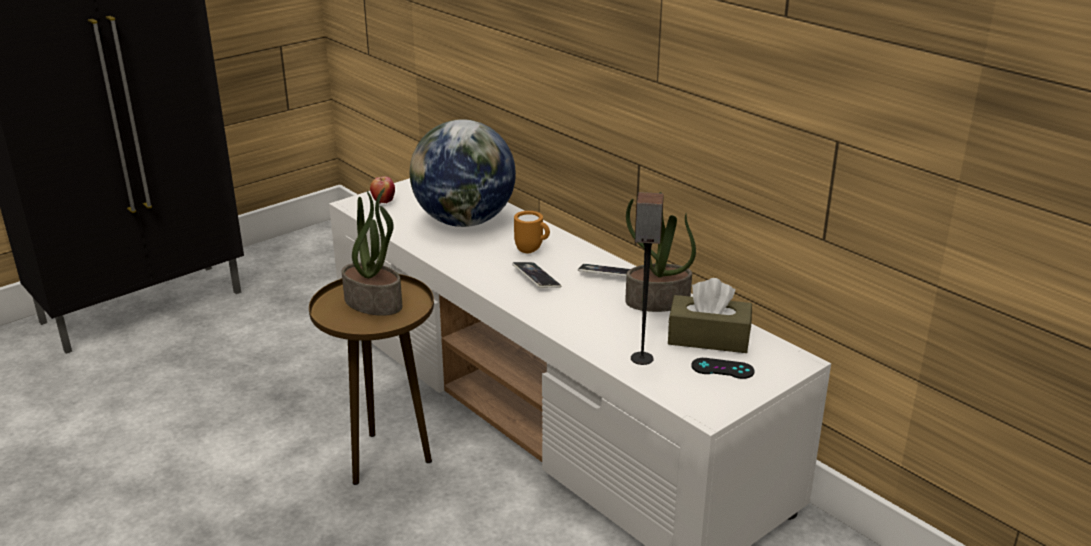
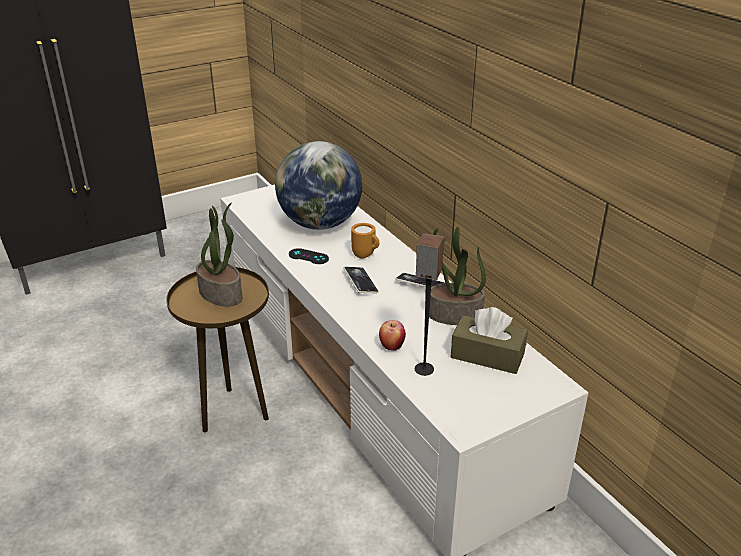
camera: 10 degrees right, 5 degrees up
(383, 202) = (262, 200): apple -> apple (391, 346)
(722, 369) = (490, 387): black game controller -> black game controller (308, 256)

